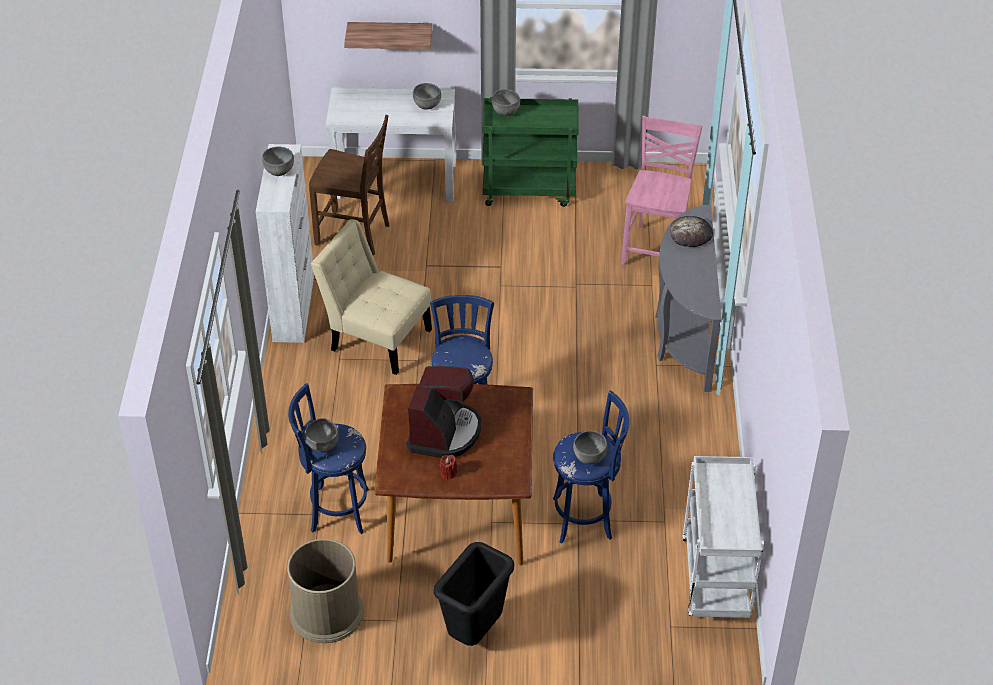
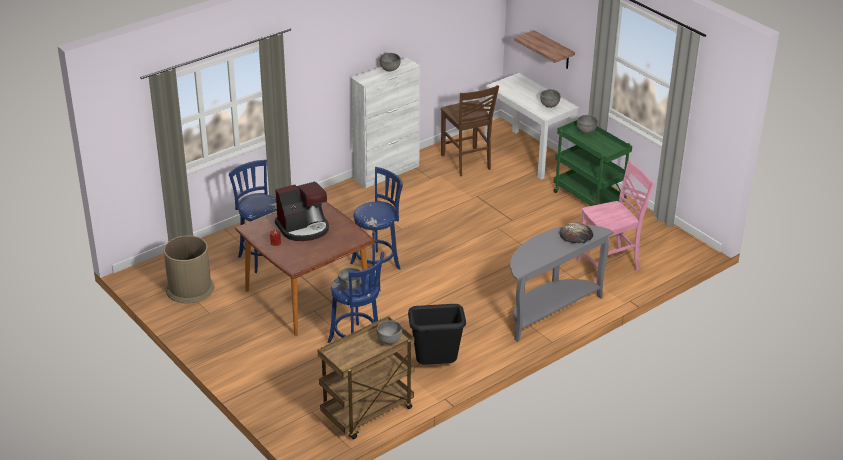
camera: 50 degrees right, 10 degrees down
(322, 445) = (253, 200): grey bowl -> grey bowl (389, 341)
(376, 337) = (400, 208): beige chair -> none
(474, 633) = (229, 343): black trash can -> black trash can (435, 366)
(717, 580) = (367, 413): white cart -> brown cart

